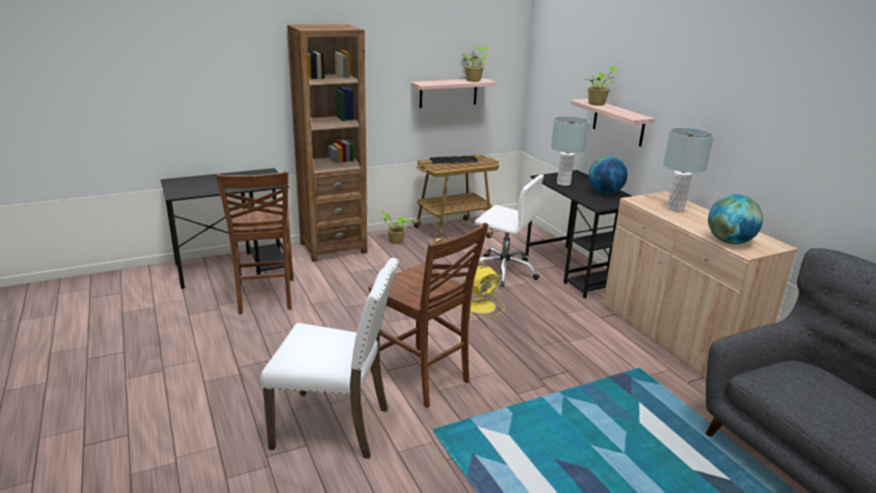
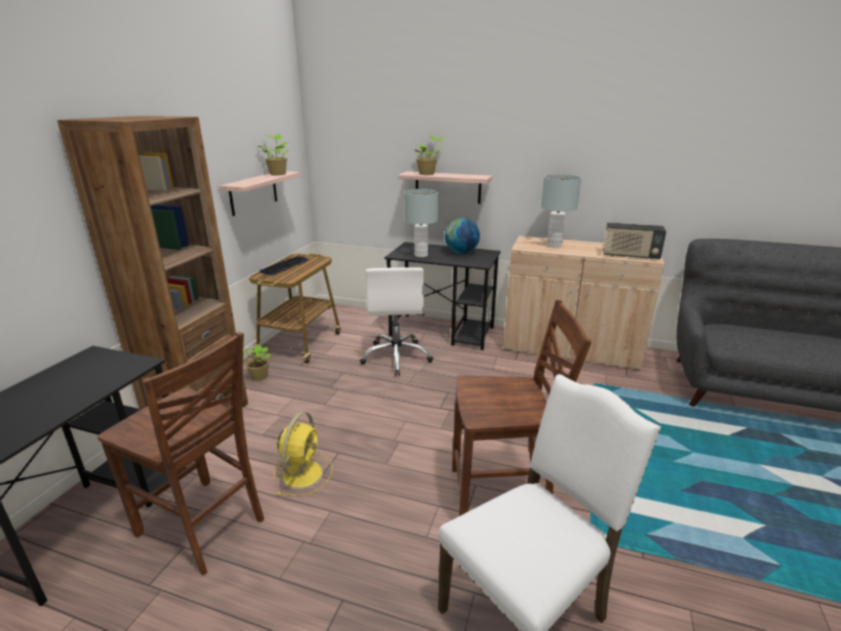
camera: 45 degrees left, 0 degrees up
(482, 306) = (432, 397): yellow fan -> yellow fan (303, 473)
(504, 271) = (397, 357): white office chair -> white office chair turned 105 degrees clockwise
(729, 242) = (630, 256): globe -> radio

